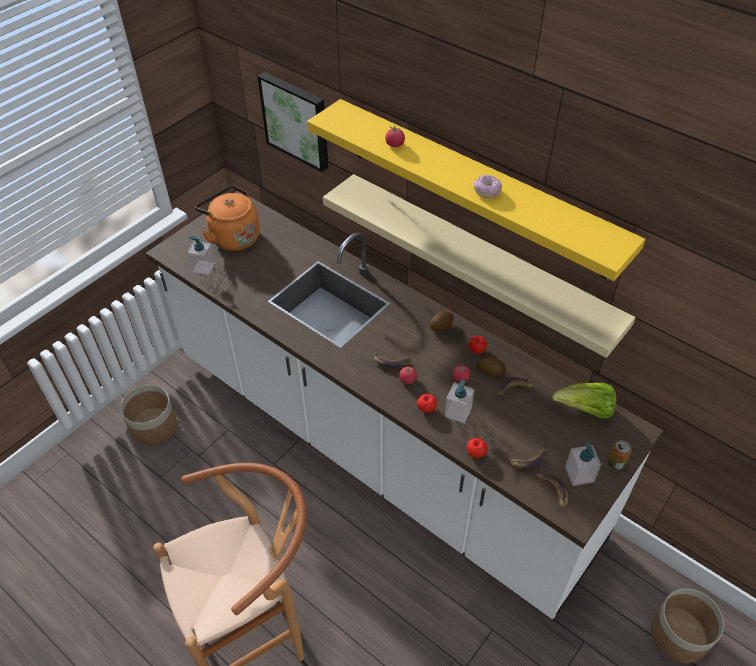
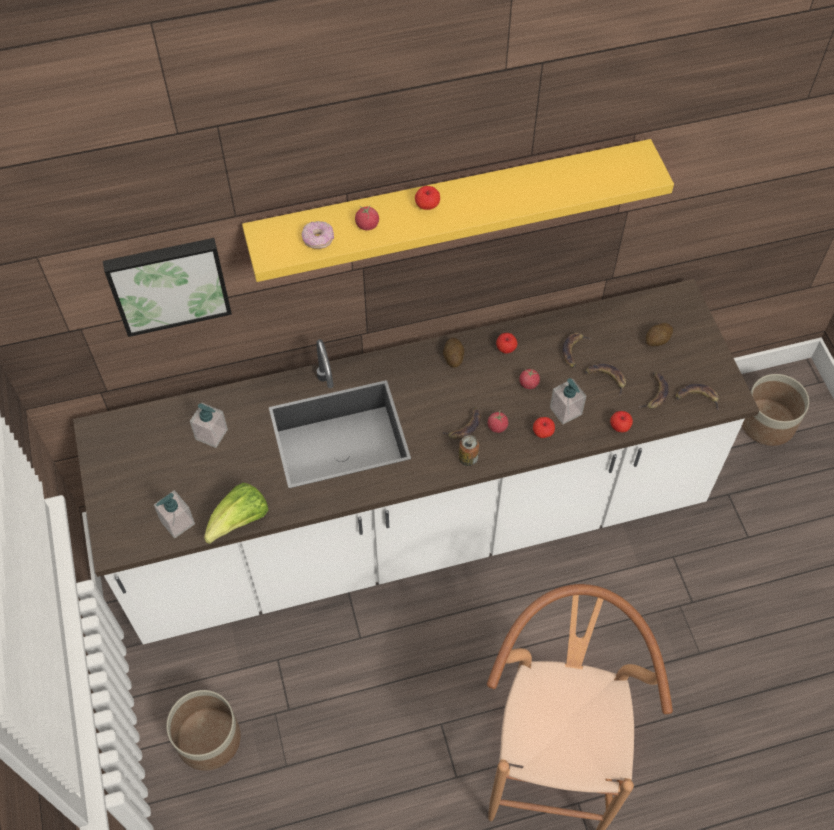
camera: 55 degrees left, 10 degrees up
(233, 237) = (153, 467): orange kettle -> none
(441, 161) = (427, 206): none -> apple
(479, 260) = (463, 268): beige shelf -> none
(487, 191) = (501, 201): donut -> donut (318, 240)
(490, 371) = (539, 355): potato -> potato (657, 340)
(510, 422) = (606, 378): none -> banana
(579, 474) = (694, 367): soap dispenser -> soap dispenser (211, 434)
(585, 410) = (635, 316): lettuce -> lettuce (240, 521)
(615, 463) = (701, 334): can -> can (468, 458)

